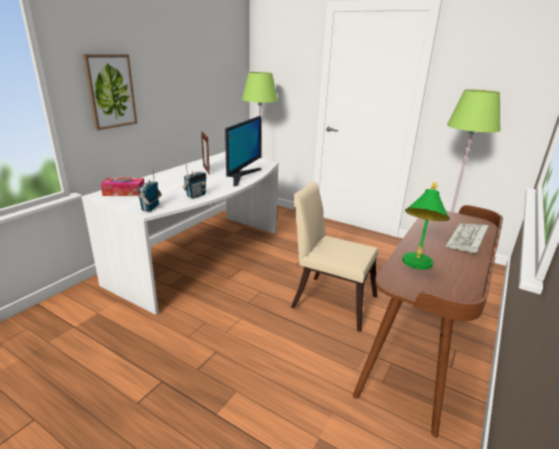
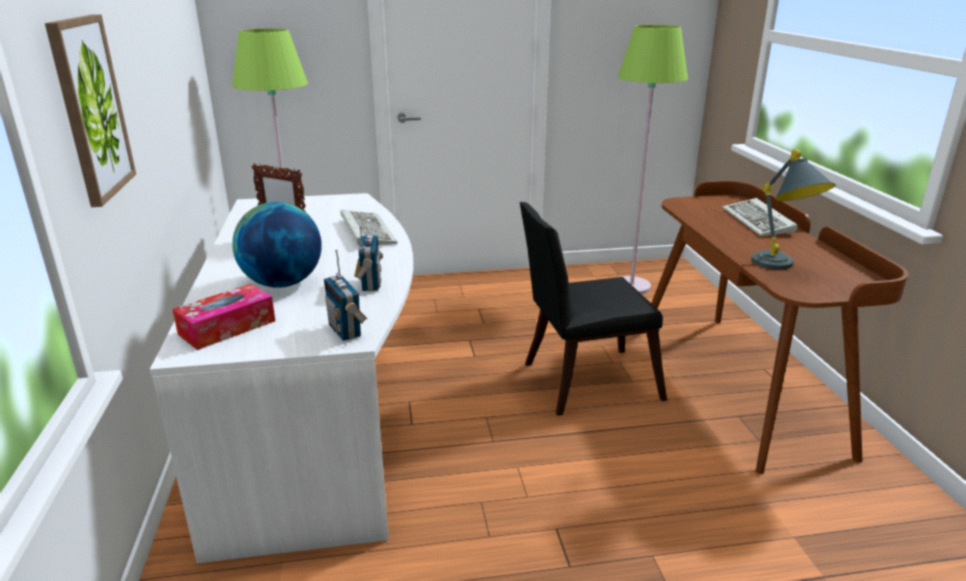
camera: 40 degrees left, 0 degrees up
(171, 184) = (282, 283): none -> globe
(241, 176) = (366, 231): monitor -> keyboard
(329, 299) = (582, 381): beige chair -> black chair
(415, 266) = (781, 267): green table lamp -> grey table lamp

